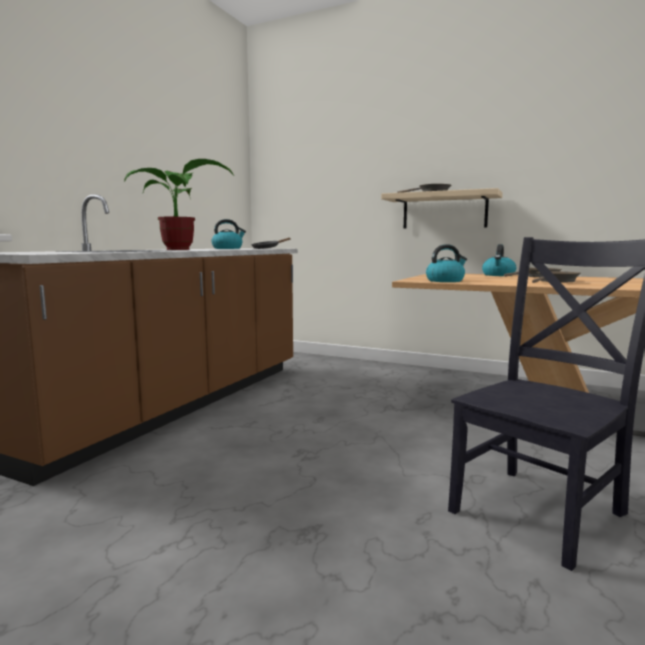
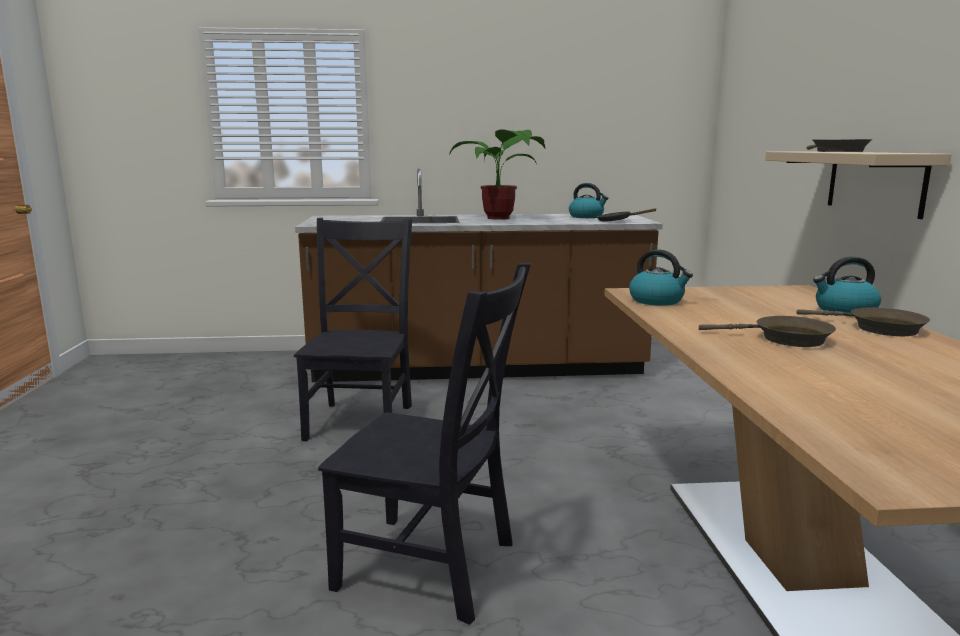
camera: 60 degrees right, 5 degrees up
(205, 479) = (361, 420): none -> black chair

